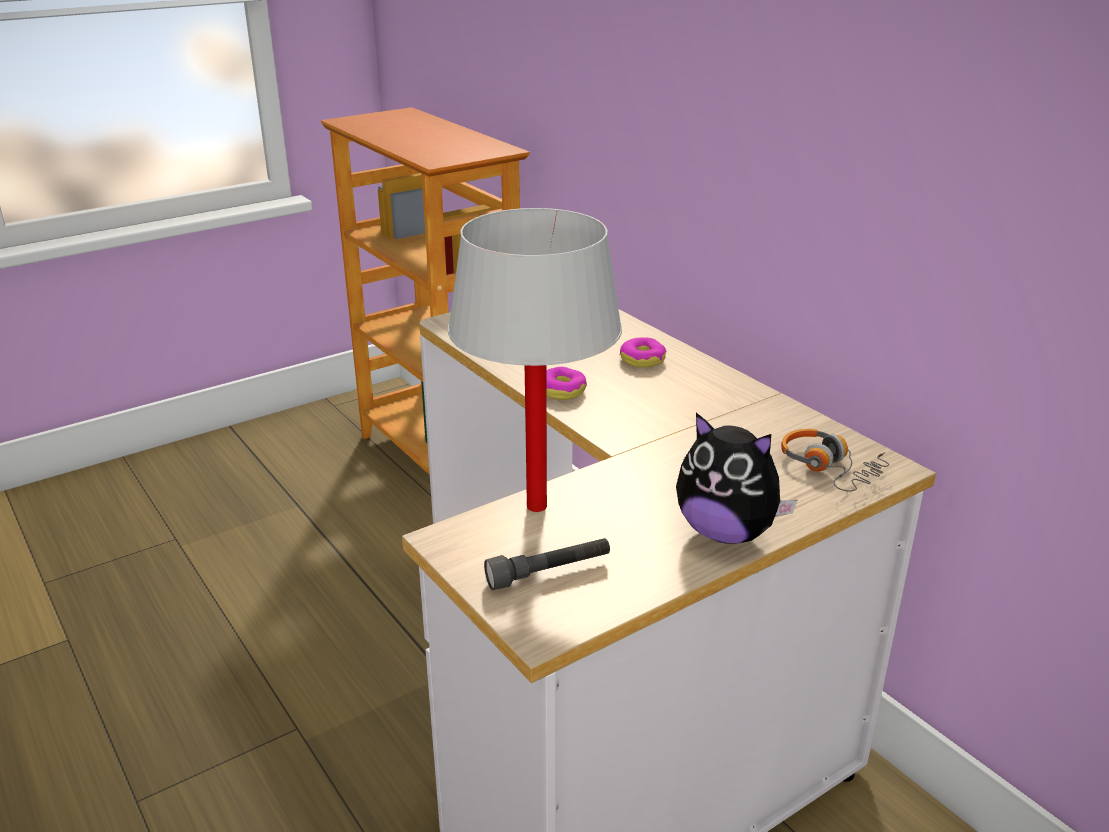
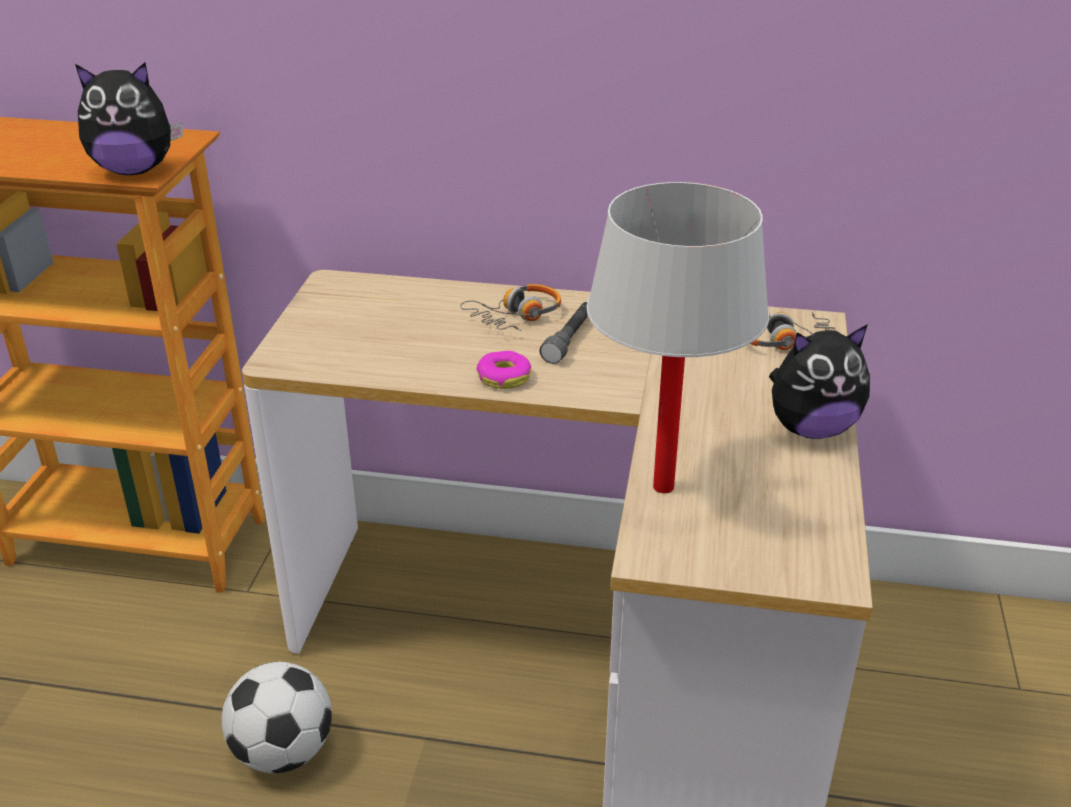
camera: 45 degrees left, 5 degrees up
(360, 626) = (284, 752): none -> football
(437, 158) = (135, 170): none -> plush toy
(549, 572) = (763, 532): grey flashlight -> grey flashlight (569, 340)
(642, 359) = (516, 316): donut -> headphones

